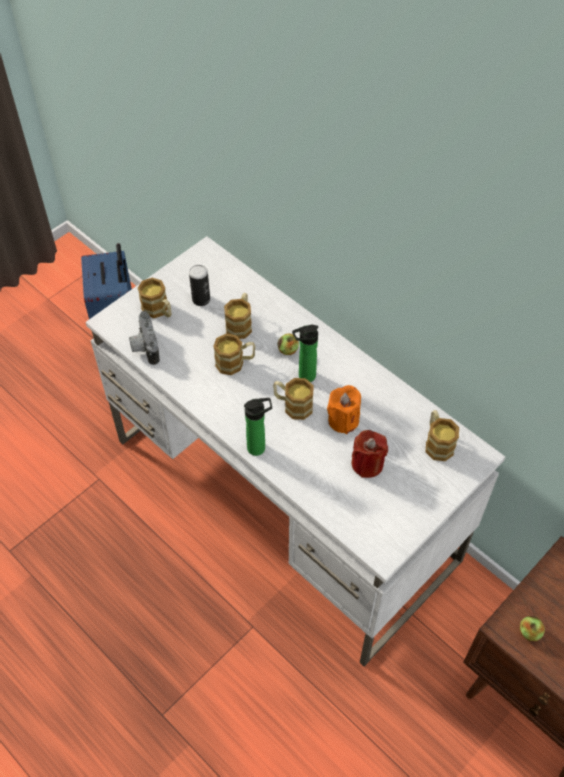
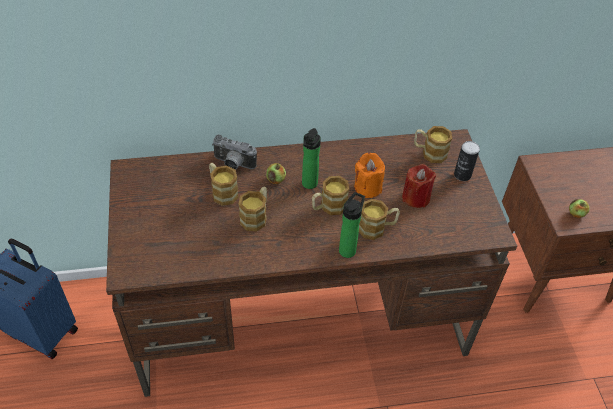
camera: 55 degrees left, 5 degrees down
(144, 347) = (179, 265): camera -> camera (233, 164)
(158, 311) = (152, 233): mug -> mug (377, 228)
(201, 299) = (171, 200): can -> can (462, 175)
(285, 500) = (302, 316): white desk -> brown desk

